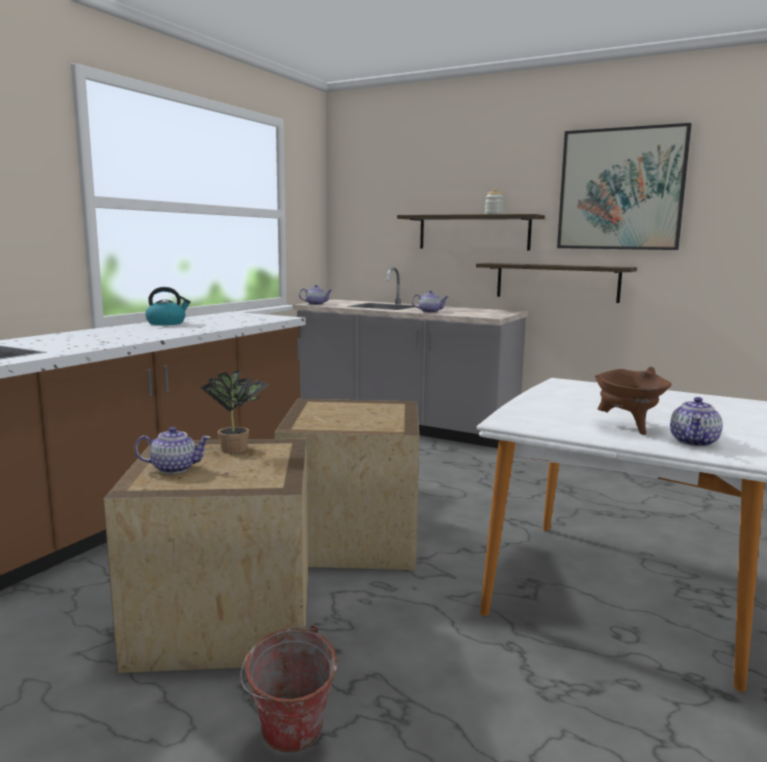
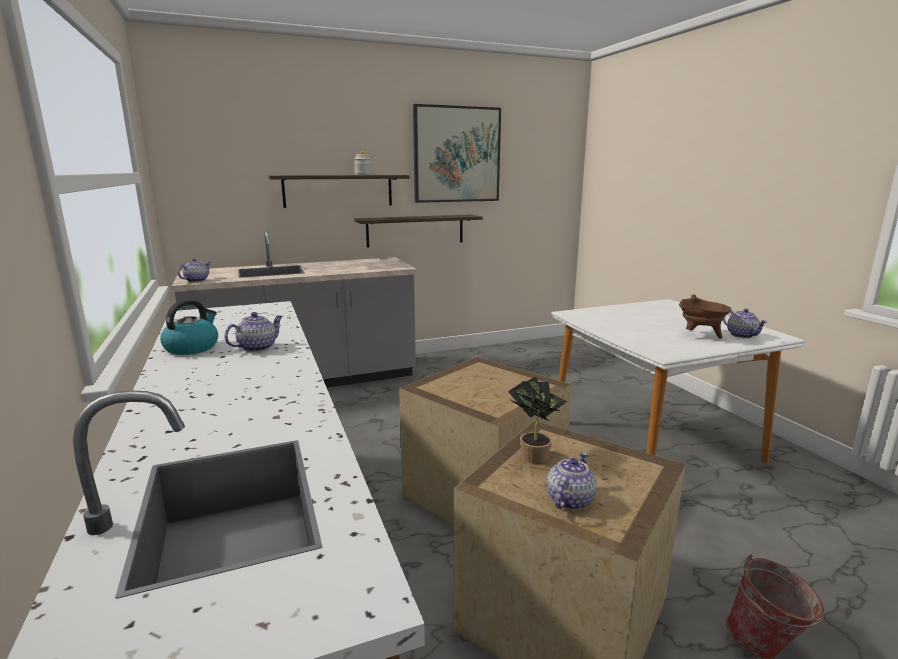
camera: 50 degrees left, 5 degrees up
(430, 312) = (340, 271): teapot -> teapot (257, 347)

